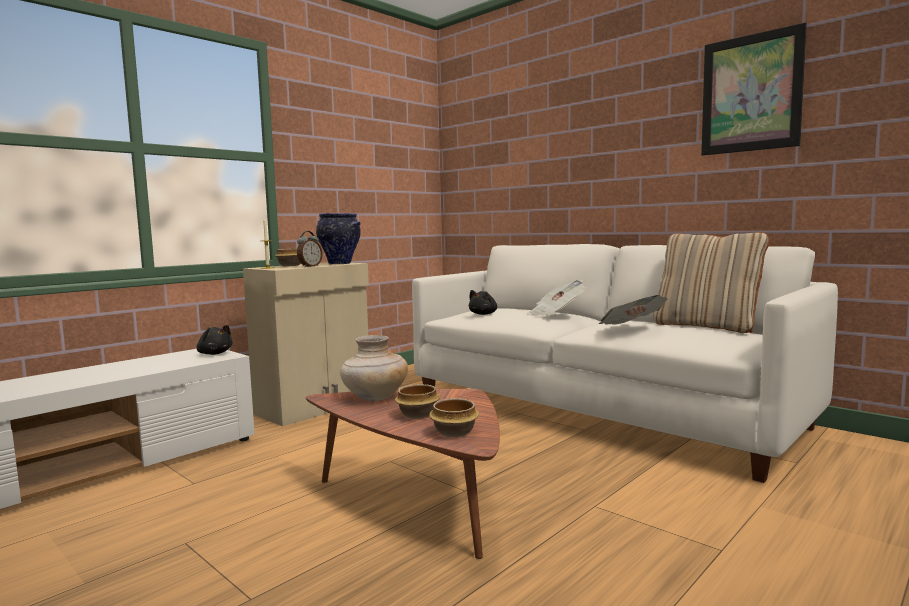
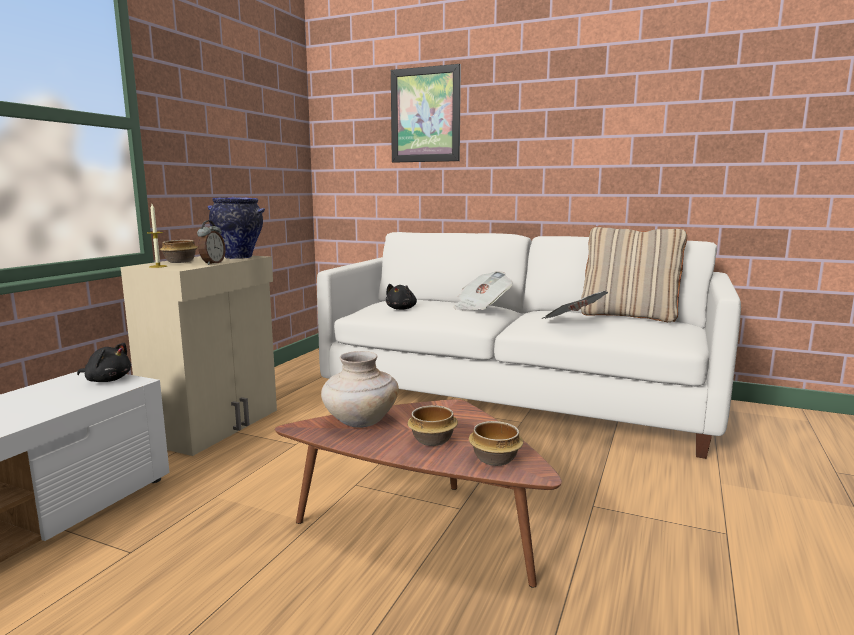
camera: 20 degrees left, 5 degrees up
(751, 93) = (656, 93): picture -> picture (425, 115)

